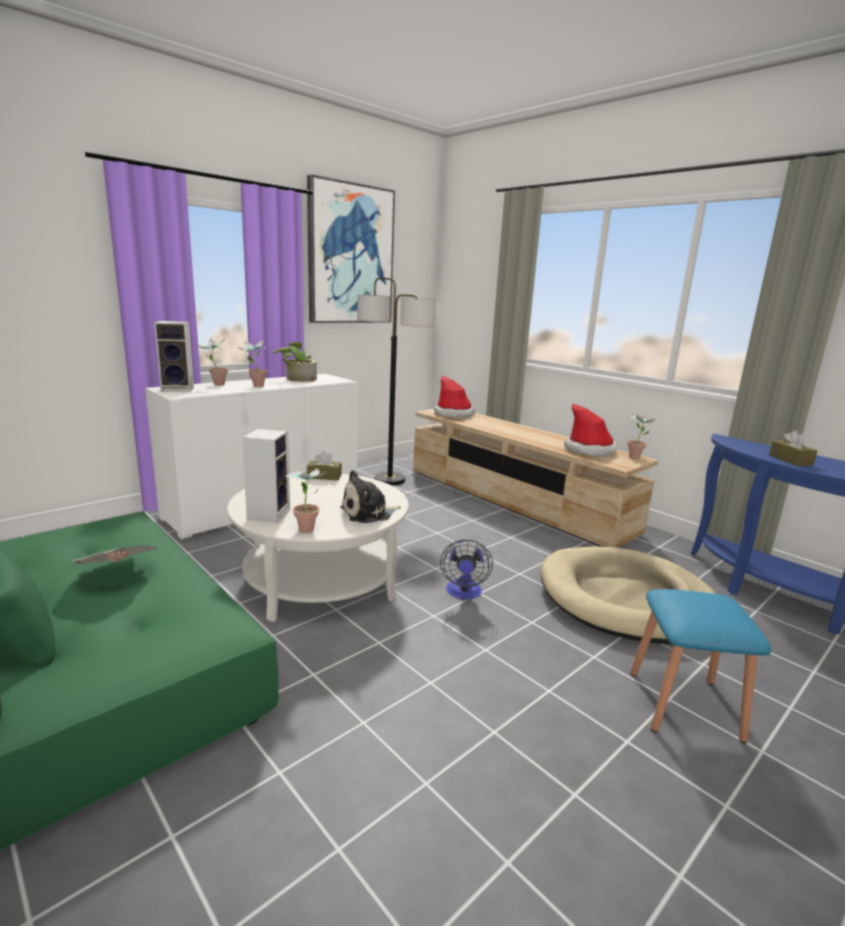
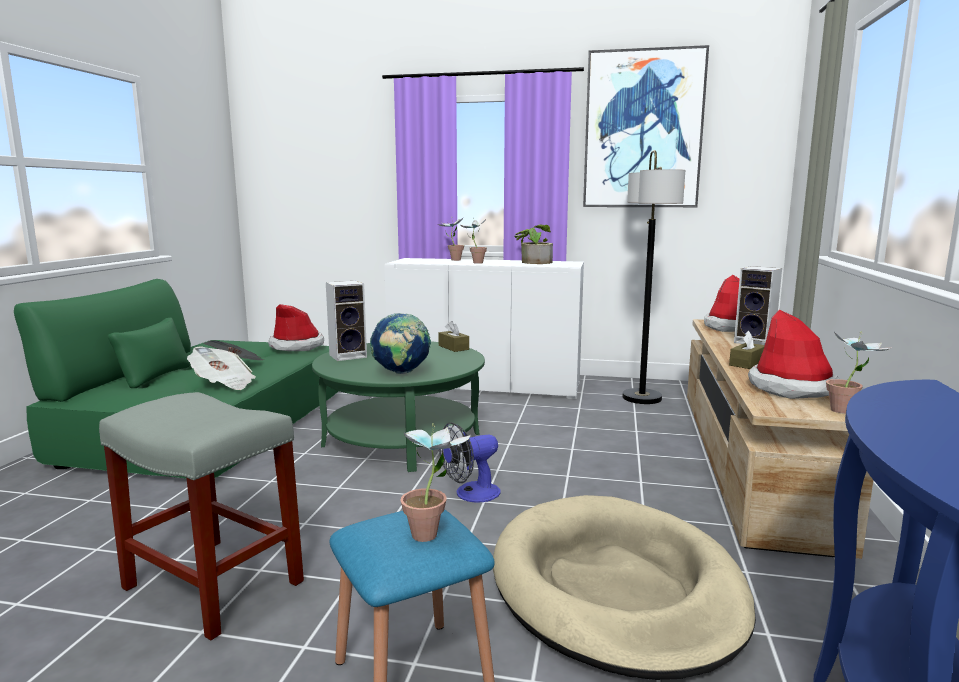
camera: 55 degrees right, 5 degrees down
(111, 525) = (296, 346): none -> hat
(179, 389) = (417, 260): speaker -> speaker (756, 342)
(181, 598) = (224, 384): none -> newspaper
(307, 527) = (342, 368): potted plant -> potted plant (433, 532)
(321, 580) = (401, 439): white coffee table -> green coffee table
(368, 513) = (401, 373): plush toy -> globe
(497, 769) = (211, 584): none -> grey stool
(790, 460) = (909, 428): brown tissue box -> brown tissue box (747, 363)

